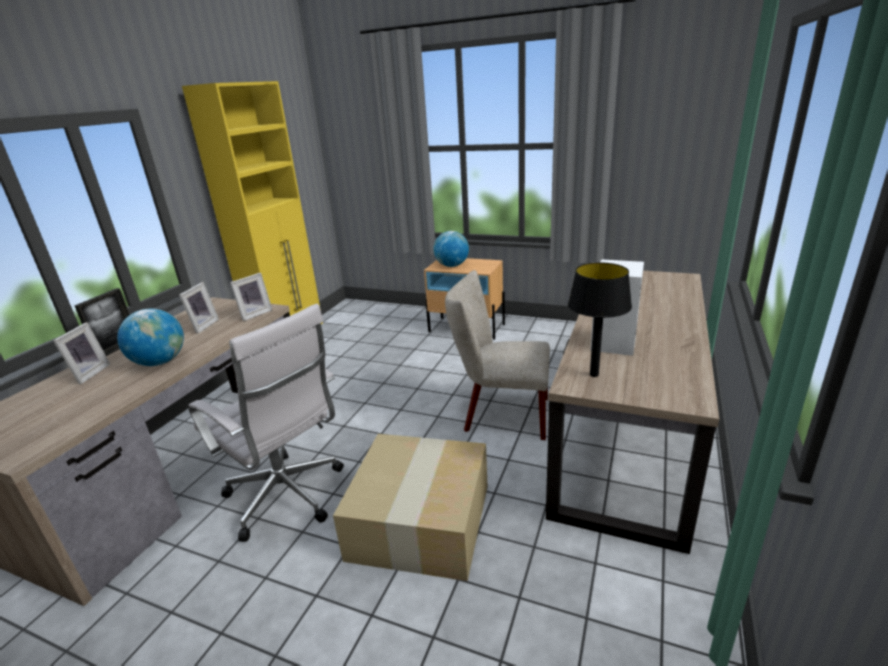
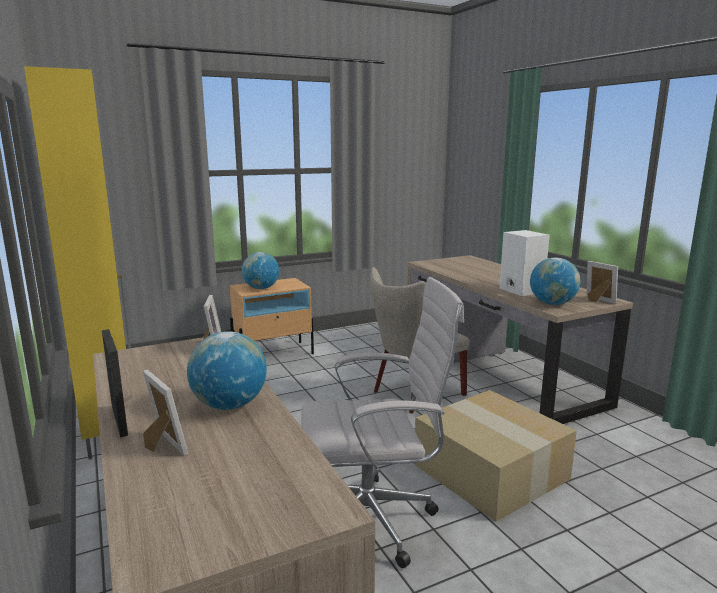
camera: 50 degrees left, 10 degrees down
(202, 326) = (176, 372): picture frame -> picture frame (597, 301)
(594, 375) = (552, 304): black table lamp -> globe

